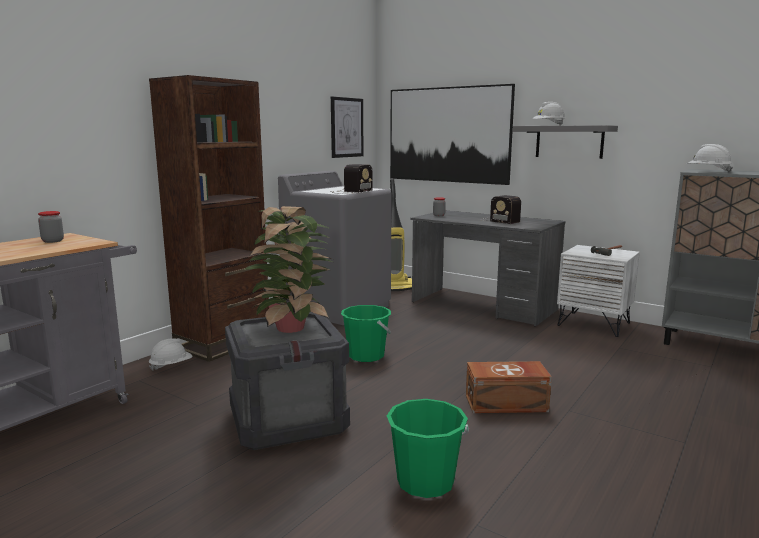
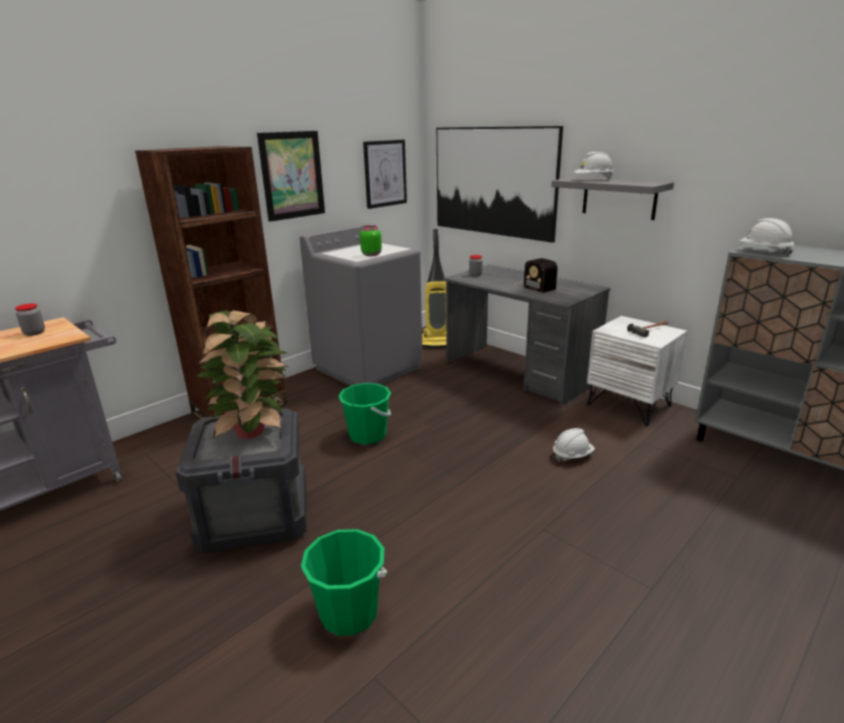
camera: 10 degrees right, 10 degrees up
(171, 366) = (180, 436): white hard hat -> white hard hat (572, 455)
(273, 119) = (292, 175): none -> picture
(351, 191) = (371, 254): radio -> green jar
(507, 404) = (481, 514): brown storage box -> none

